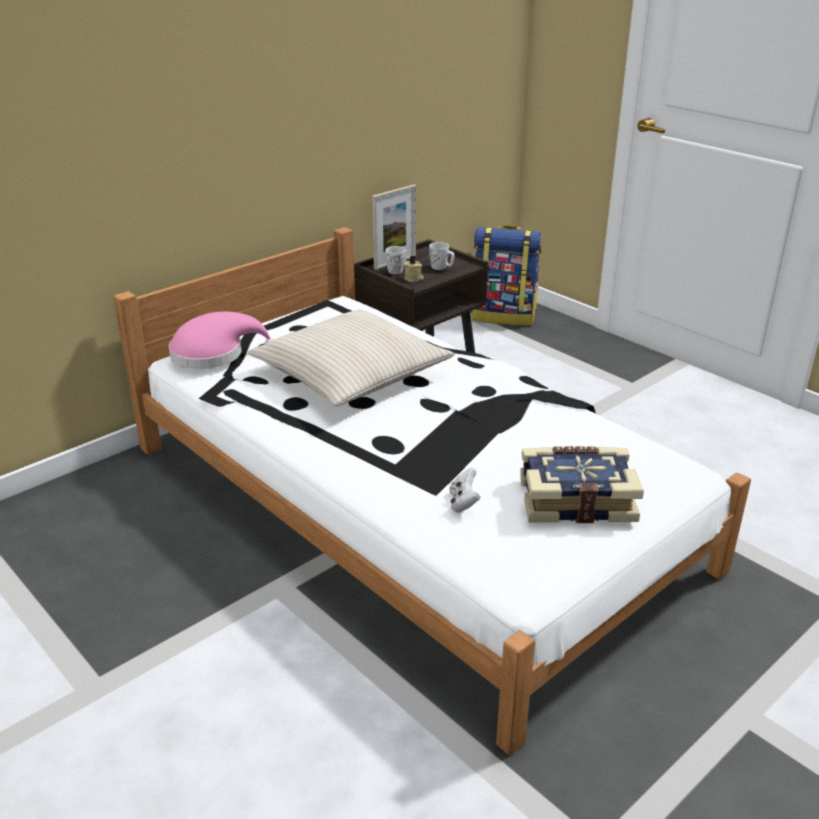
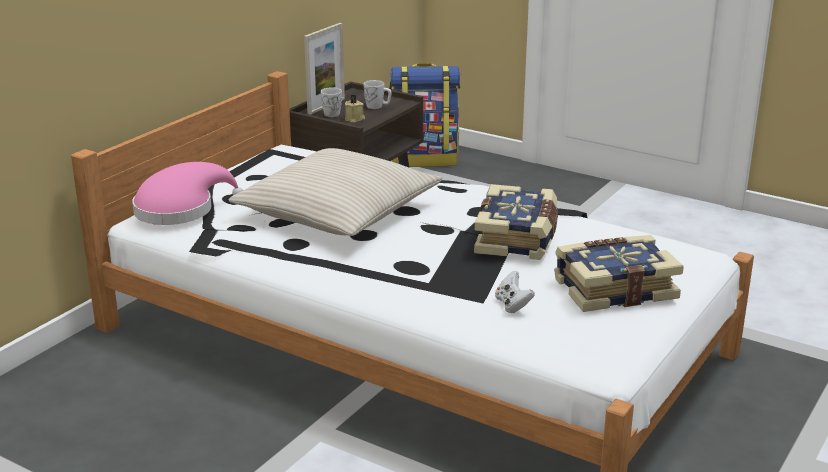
camera: 15 degrees left, 5 degrees down
(506, 427) = (518, 238): none -> book

